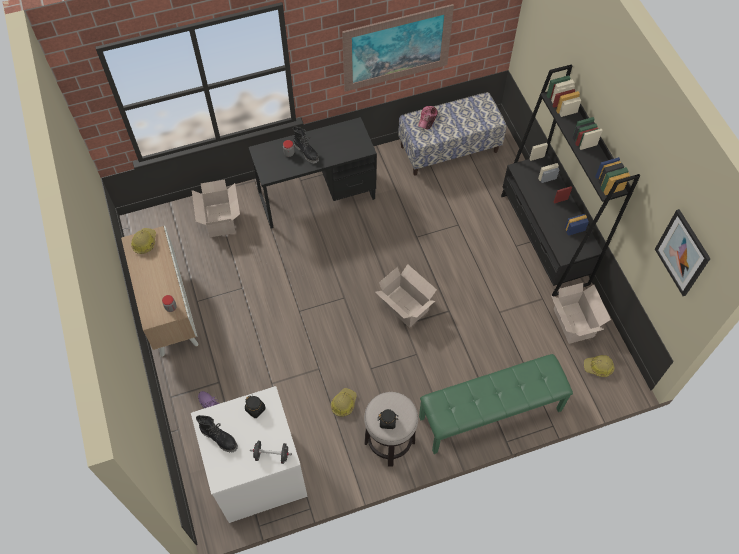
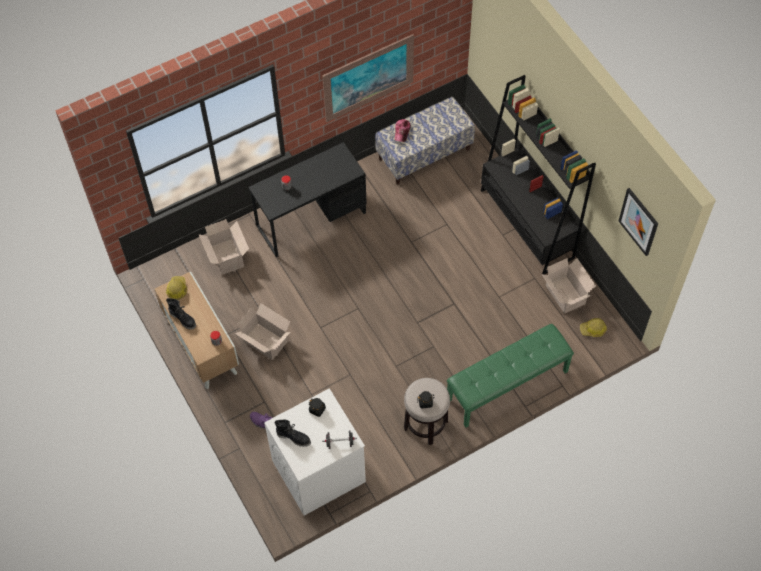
camera: 10 degrees left, 0 degrees up
(307, 152) = (302, 183): black boot -> black boot (183, 319)
(343, 404) = (379, 400): hard hat -> none
(405, 307) = (414, 307): cardboard box -> cardboard box (266, 342)

